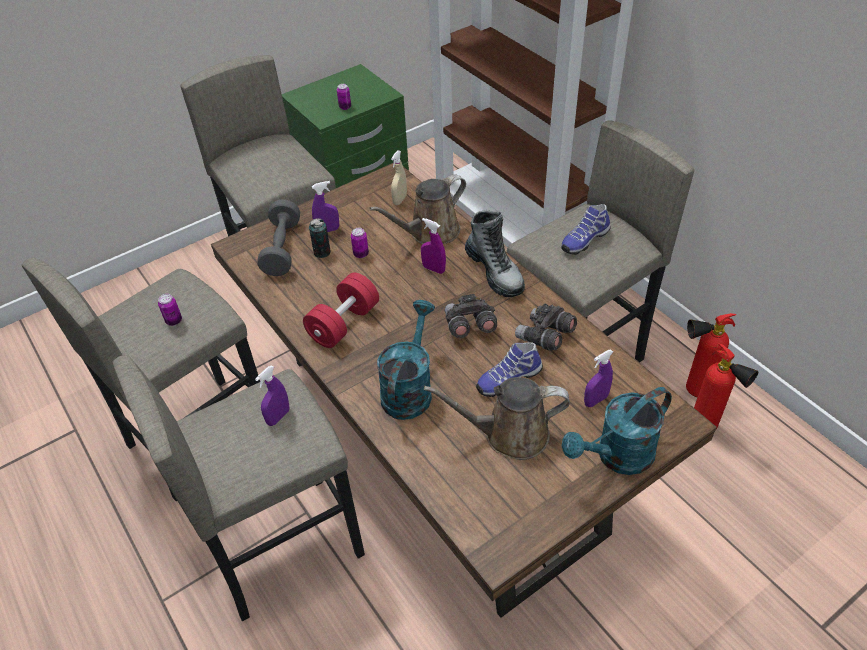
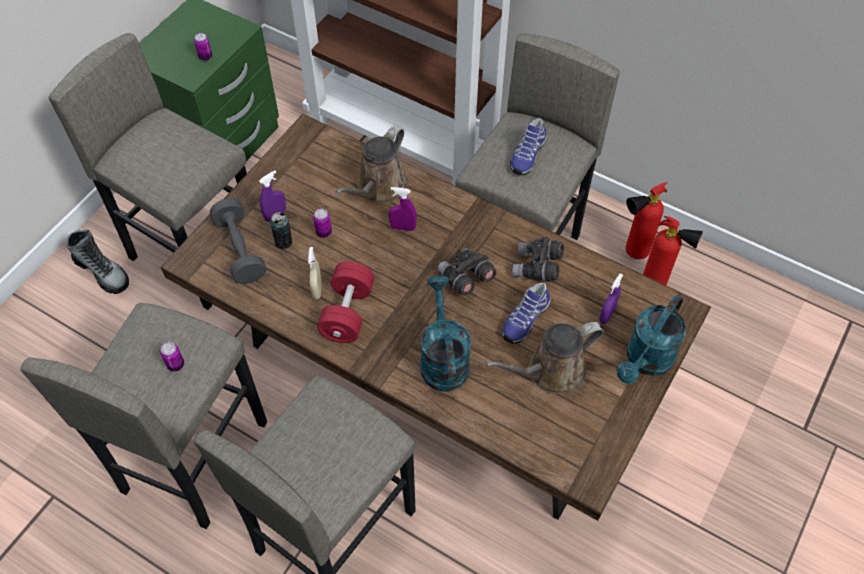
camera: 25 degrees left, 10 degrees up
(278, 417) = (339, 428): purple spray bottle -> none
(400, 200) = (330, 159): beige spray bottle -> beige spray bottle (317, 290)
(495, 271) = (461, 213): boot -> boot (102, 272)

